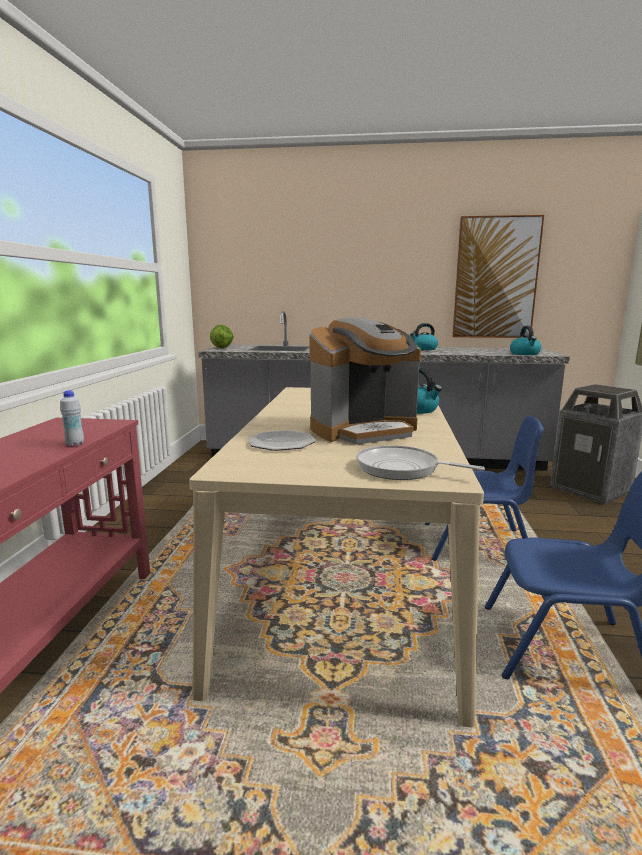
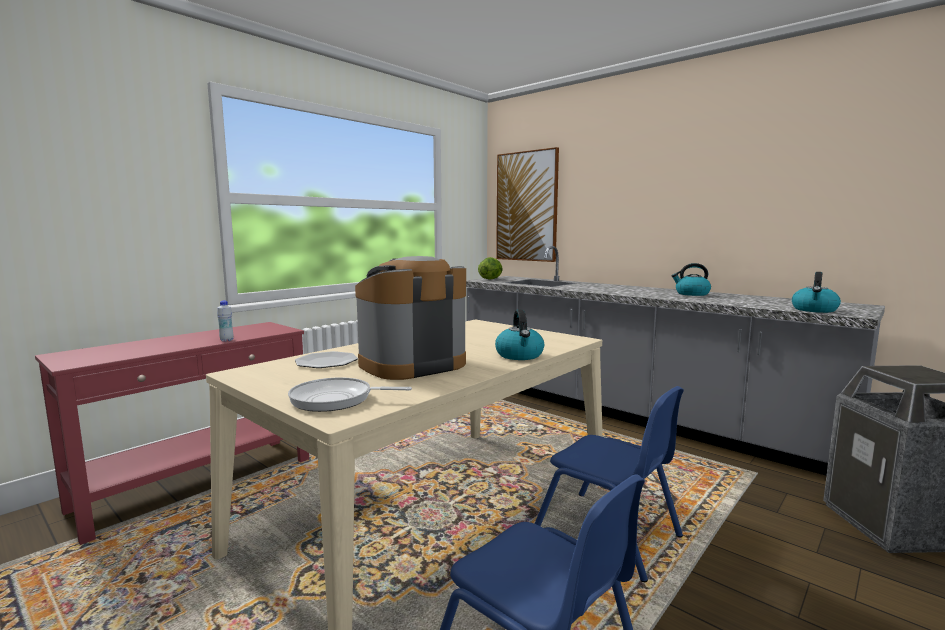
camera: 35 degrees right, 5 degrees down
(363, 430) = (412, 365): coffee machine -> coffee machine turned 135 degrees clockwise
(402, 469) = (336, 400): frying pan -> frying pan turned 60 degrees counterclockwise
(495, 278) = (809, 208): picture -> picture (527, 206)

